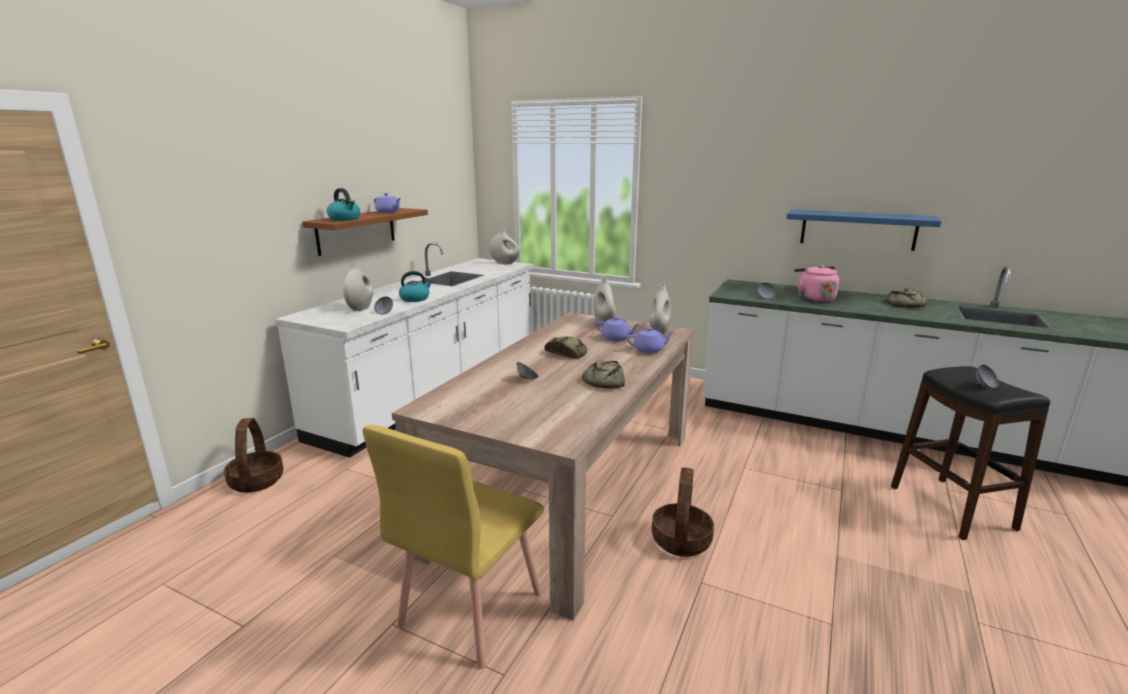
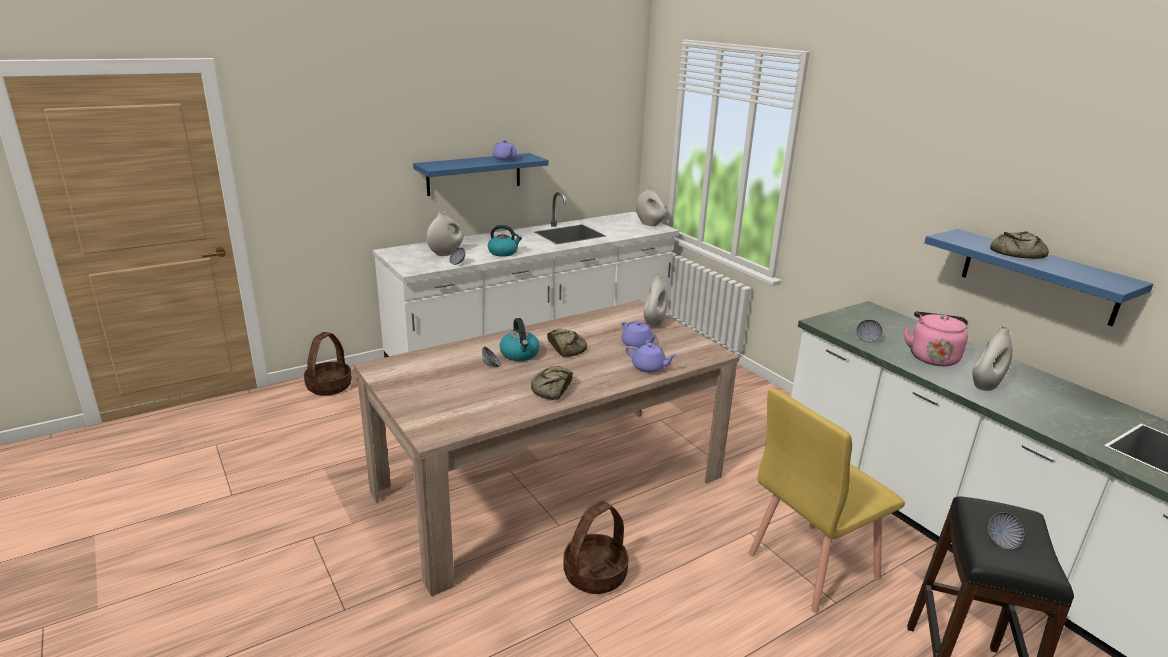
camera: 30 degrees right, 5 degrees up
(345, 219) = (450, 165): kettle -> kettle (520, 354)
(356, 230) = (474, 174): brown shelf -> blue shelf
(469, 609) = (370, 551): yellow chair -> yellow chair (811, 565)
(659, 332) = (694, 349): white vase -> white vase (985, 385)
(905, 304) = (1055, 400): bread -> bread (1015, 253)

